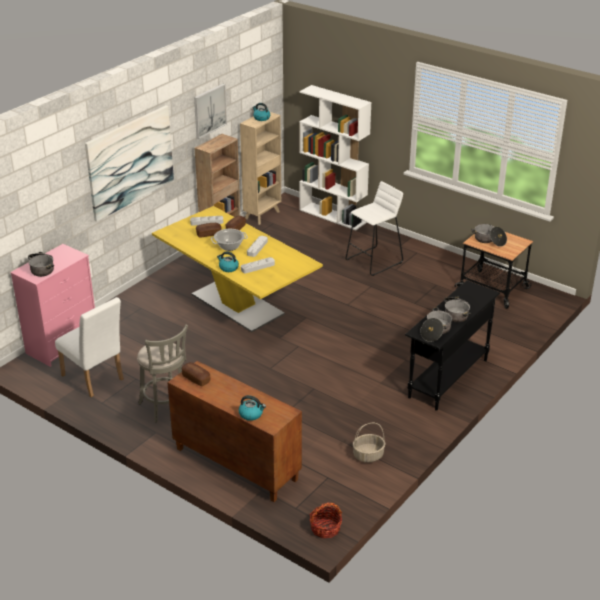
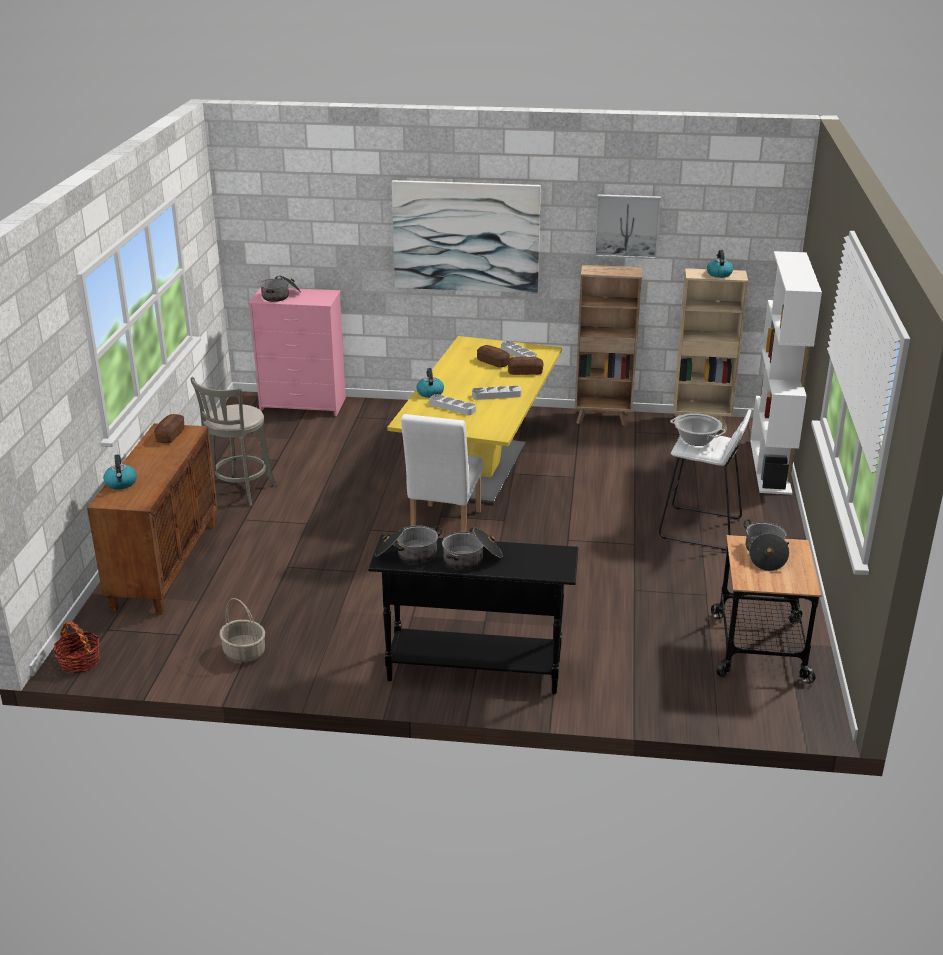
camera: 60 degrees right, 5 degrees down
(95, 379) = (257, 440): white chair -> white chair (443, 528)
(229, 246) = (479, 380): cooking pot -> cooking pot (696, 440)

